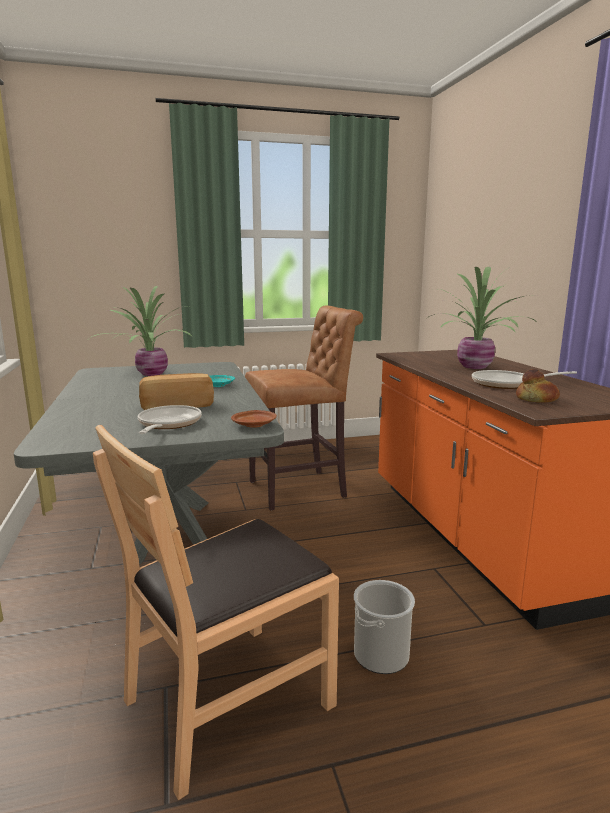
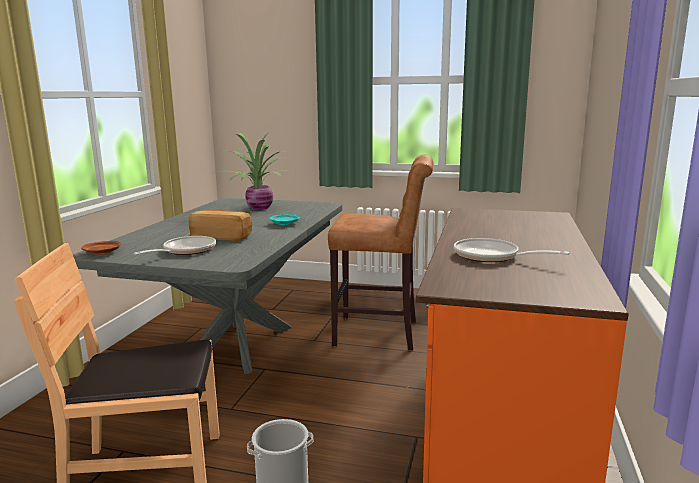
camera: 30 degrees right, 0 degrees up
(254, 425) = (238, 261): brown plate -> brown plate (103, 253)
(477, 367) = (515, 234): potted plant -> none
(536, 400) = (473, 277): bread -> none

